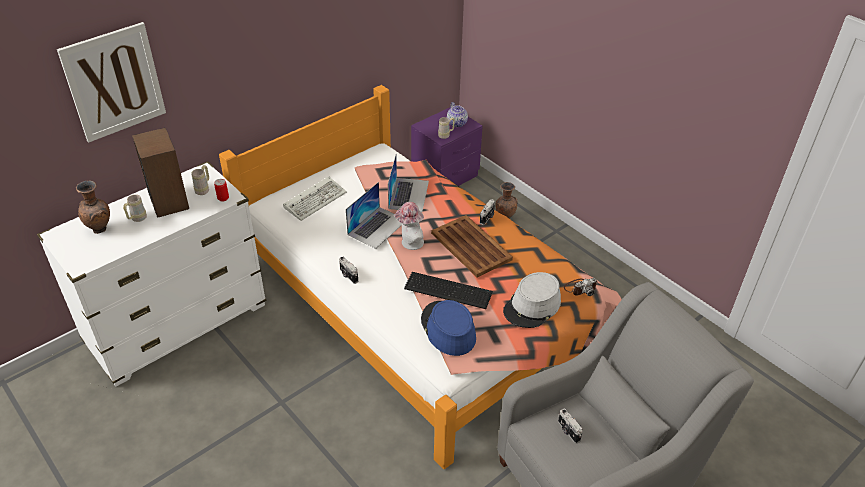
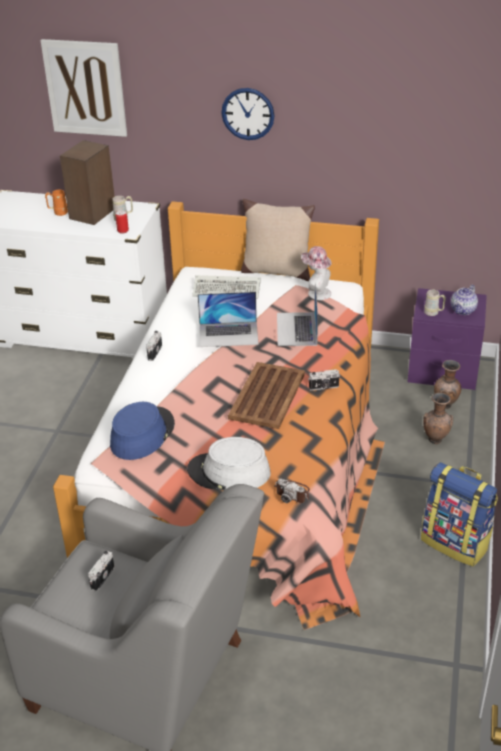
camera: 55 degrees right, 5 degrees down
(101, 229) = (31, 207): brown vase -> brown vase (445, 405)
(137, 219) = (58, 213): beige mug -> orange mug
(272, 41) = (248, 114): none -> wall clock
(321, 167) = (276, 271): none -> beige pillow
(408, 194) = (296, 329): laptop -> laptop turned 120 degrees clockwise
(409, 243) = (228, 360): hat -> hat (316, 293)
(447, 289) = (192, 409): keyboard -> none
(599, 265) = (456, 543): none -> backpack

